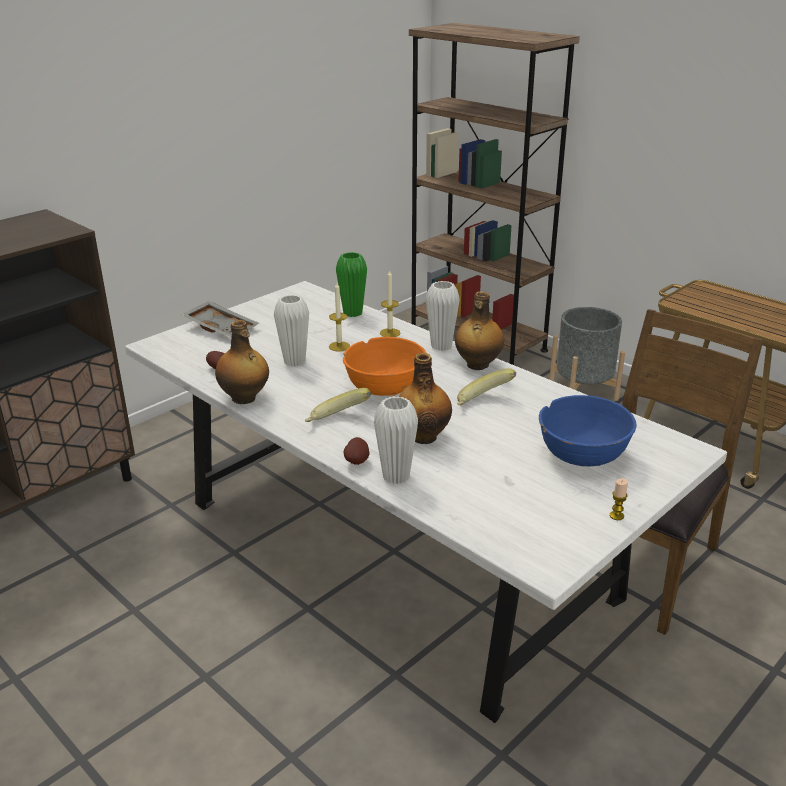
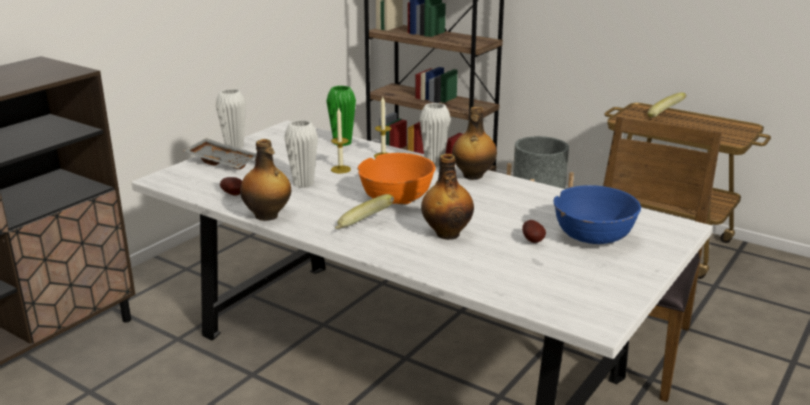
camera: 10 degrees left, 5 degrees down
(357, 461) = (395, 258): potato -> potato (533, 241)
(396, 476) = (435, 266): white vase -> white vase (234, 147)
(483, 403) = (490, 204): banana -> banana (665, 117)
(616, 516) = (641, 280): candle -> none

